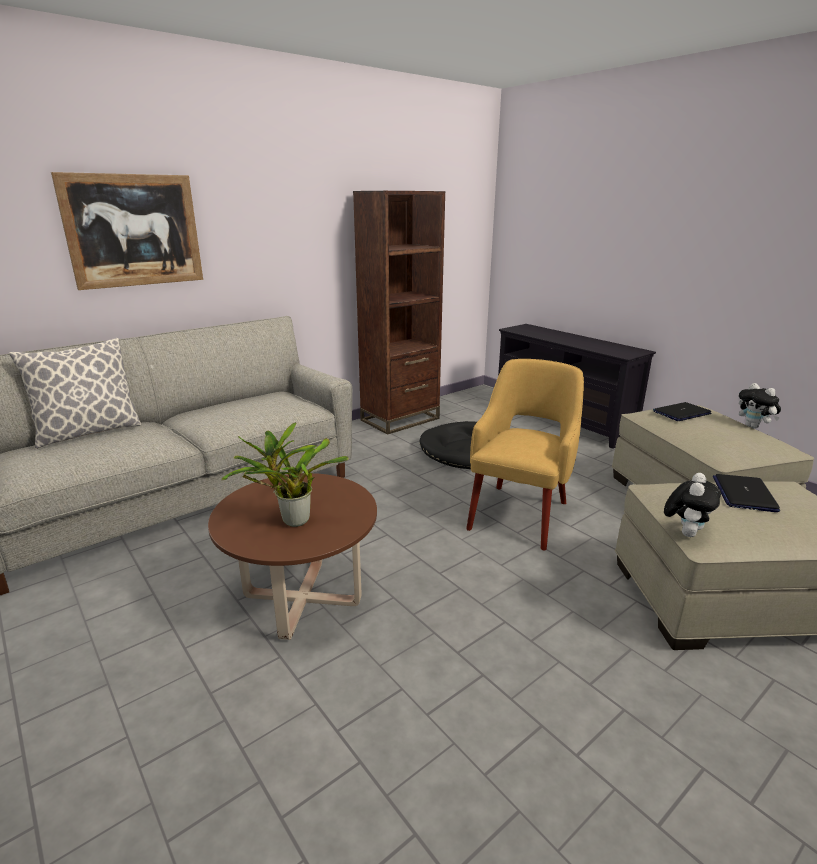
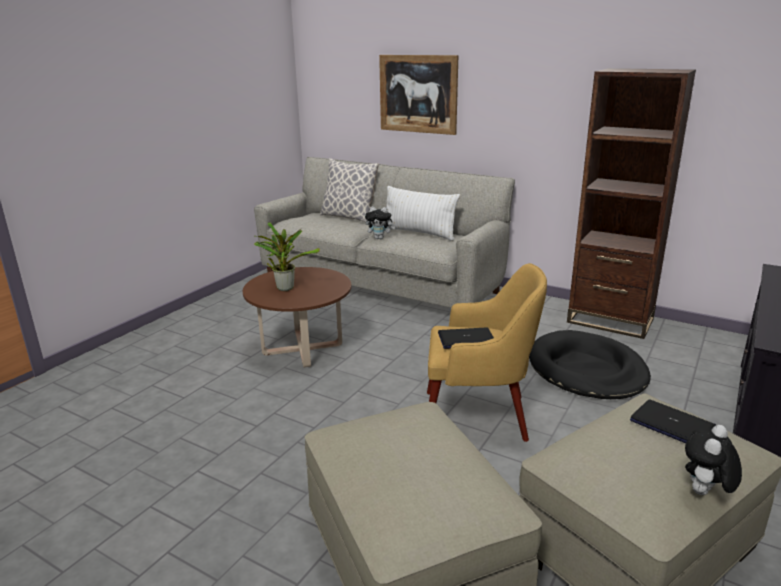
camera: 70 degrees right, 0 degrees up
(235, 408) = (418, 233): none -> white pillow
(685, 532) = (342, 425): plush toy -> plush toy (380, 238)
(743, 494) = (432, 456): laptop -> laptop (466, 339)

